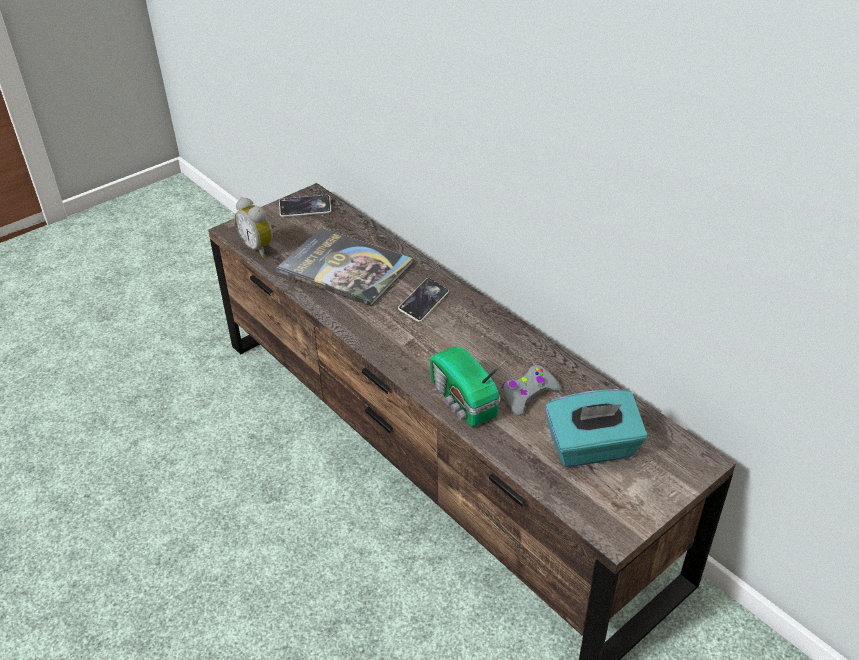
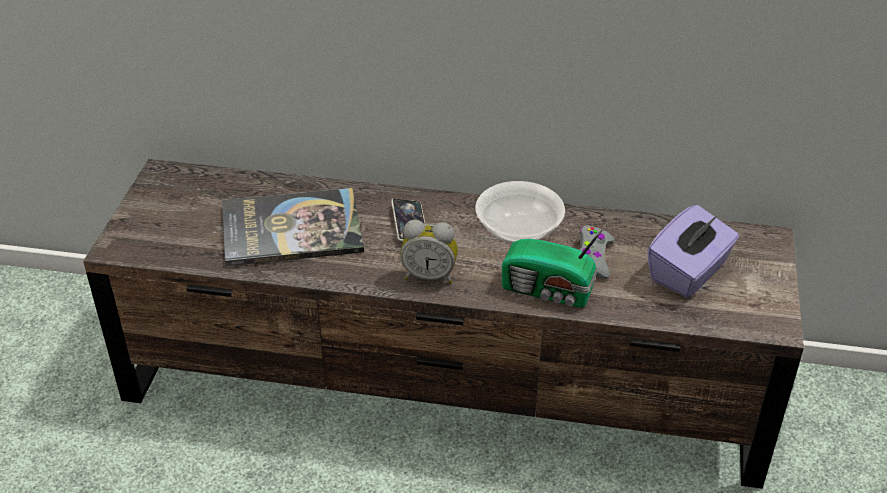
camera: 40 degrees left, 0 degrees up
(259, 248) = (172, 252): alarm clock -> alarm clock (429, 275)
(305, 209) = (172, 190): phone -> none
(497, 345) = (519, 229): none -> bowl
(592, 448) = (689, 272): turquoise tissue box -> purple tissue box

